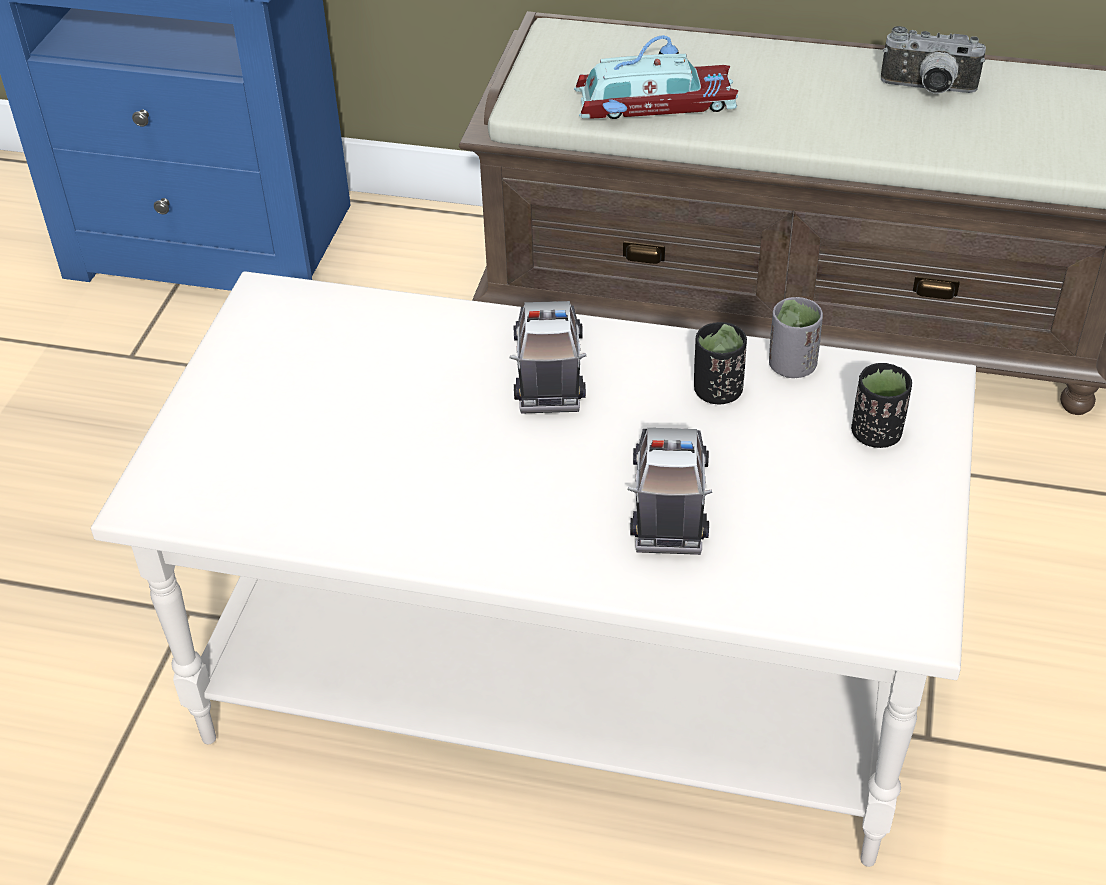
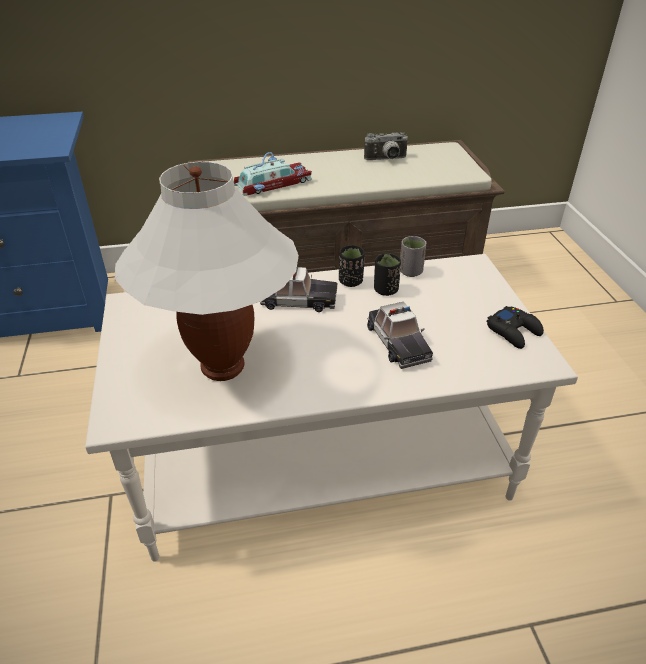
camera: 25 degrees left, 5 degrees down
(351, 460) = (223, 368): none -> white table lamp
(548, 369) = (299, 300): toy car -> toy car turned 60 degrees counterclockwise
(876, 434) = (467, 290): black cup -> black cup (350, 281)
(902, 545) = (514, 331): none -> black game controller

